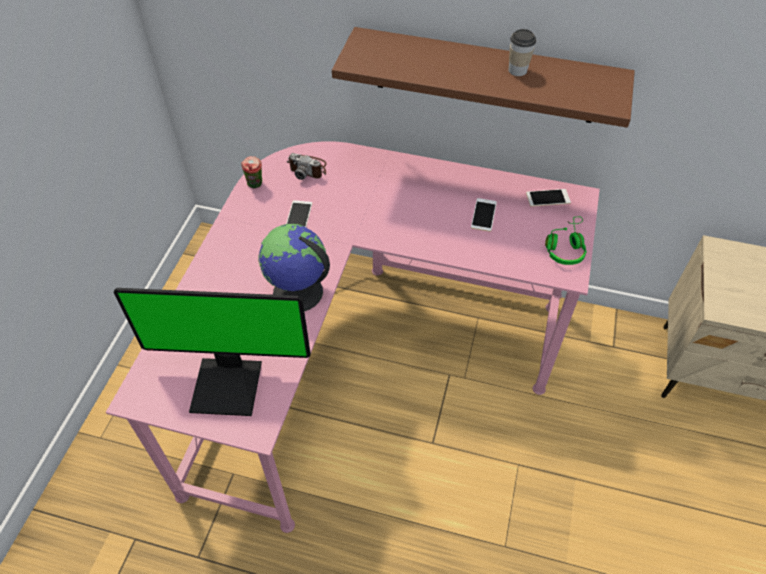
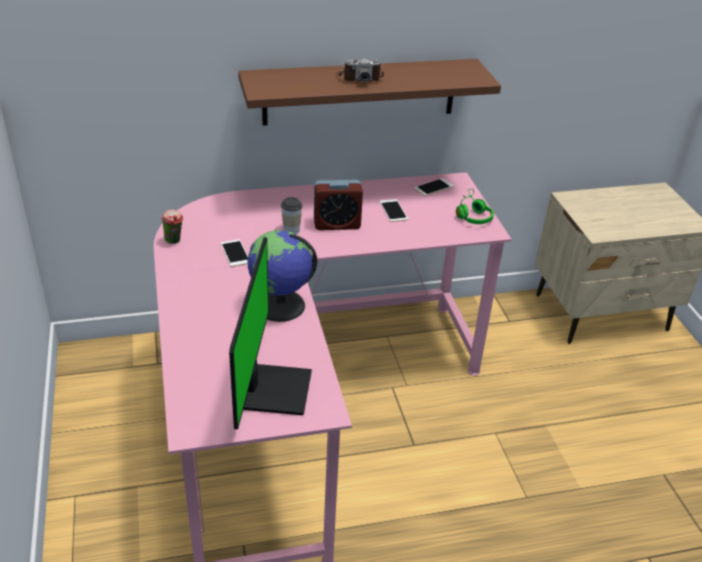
camera: 30 degrees left, 15 degrees down
(229, 384) = (272, 389): monitor -> monitor turned 60 degrees counterclockwise
(308, 168) = (215, 217): camera -> camera (359, 78)
(415, 213) = (337, 224): none -> alarm clock
(517, 70) = (396, 73): cup -> cup (291, 230)

